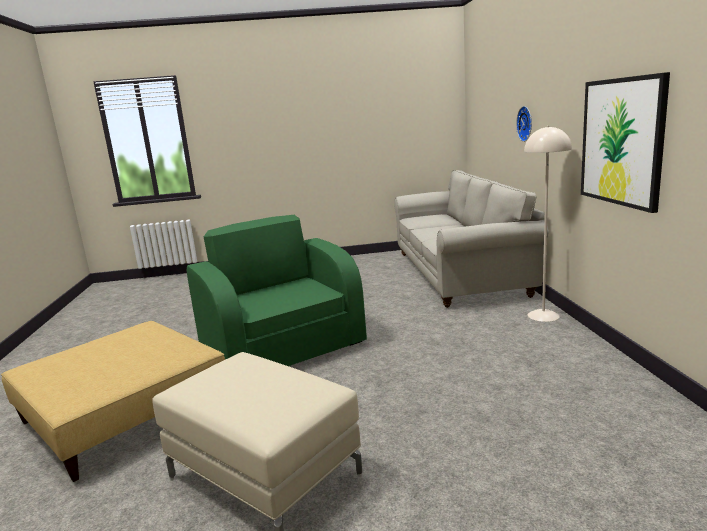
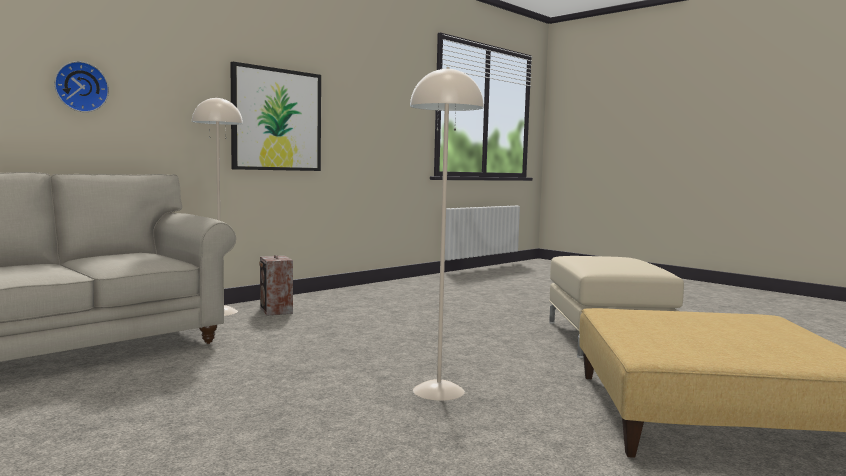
camera: 130 degrees left, 10 degrees down
(284, 348) = (438, 391): green armchair -> beige floor lamp
(535, 334) = (276, 311): none -> speaker

